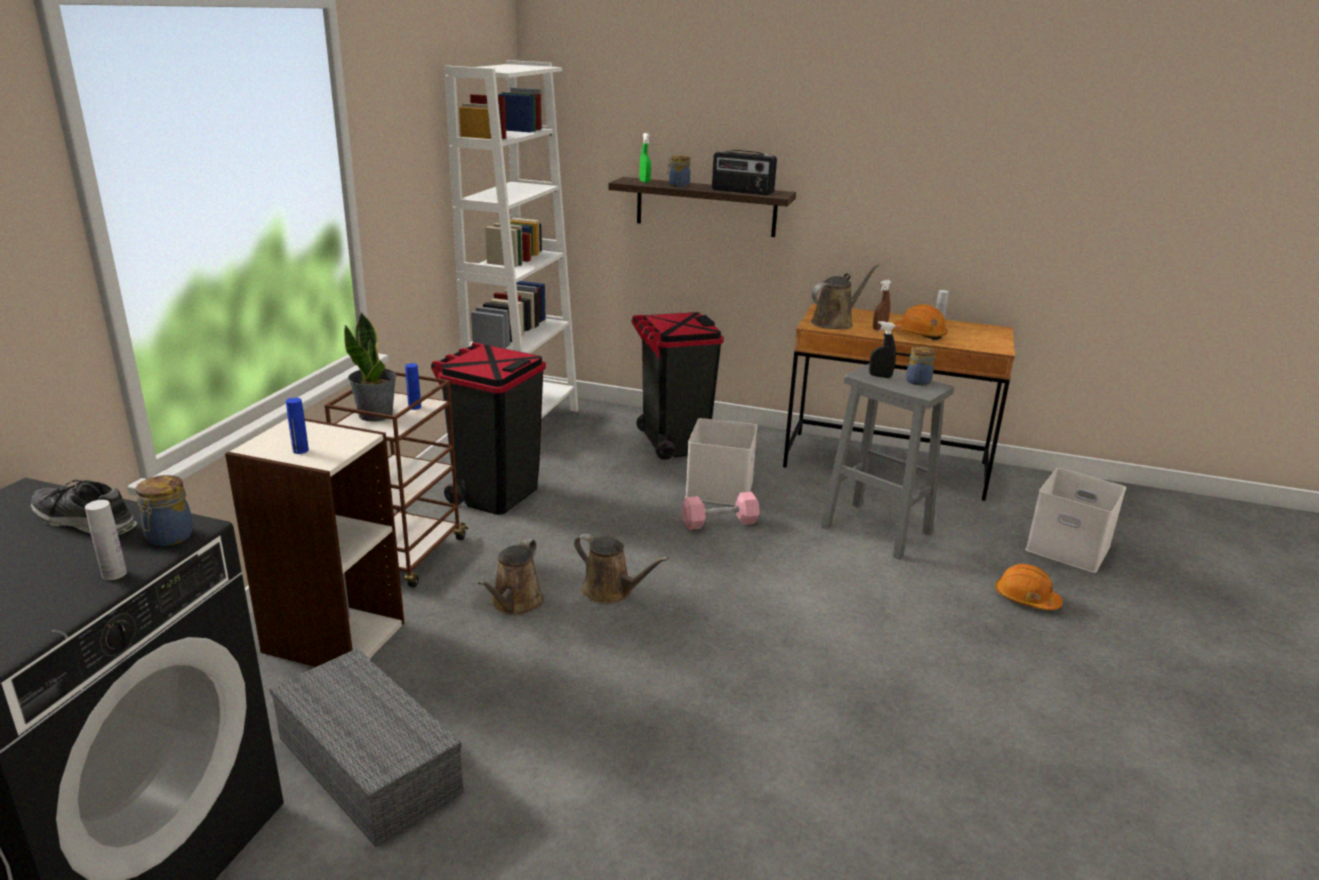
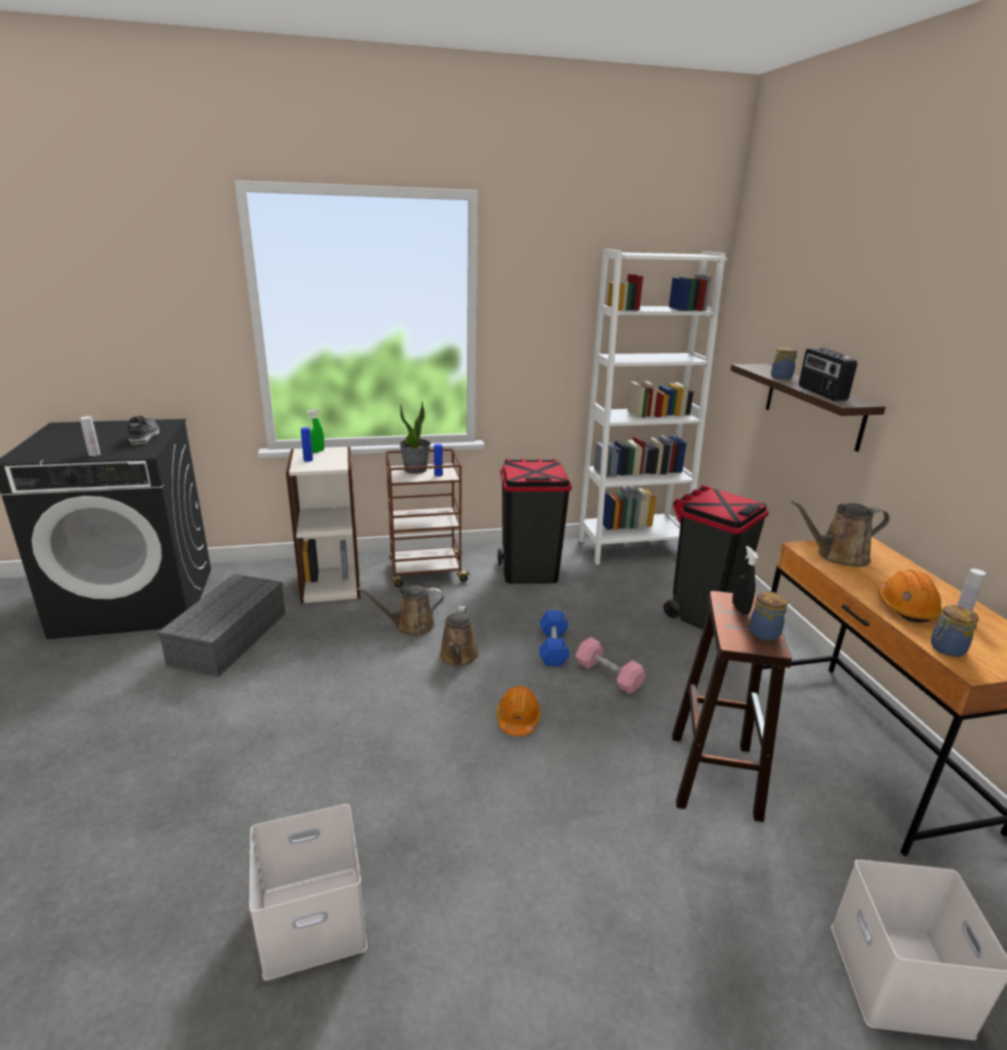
camera: 60 degrees right, 0 degrees up
(168, 537) = (133, 452): jar -> jar (946, 649)
(644, 182) = (765, 369): green spray bottle -> green spray bottle (316, 451)
(650, 533) = (553, 647): none -> blue dumbbell
(718, 488) = (663, 657): white storage box -> white storage box (315, 917)
(835, 322) = (838, 556): brown watering can -> brown watering can turned 150 degrees clockwise
(874, 529) = (713, 774): grey stool -> brown stool
(879, 328) = (872, 582): brown spray bottle -> none
(1025, 599) = (713, 946): orange hard hat -> orange hard hat (518, 719)

